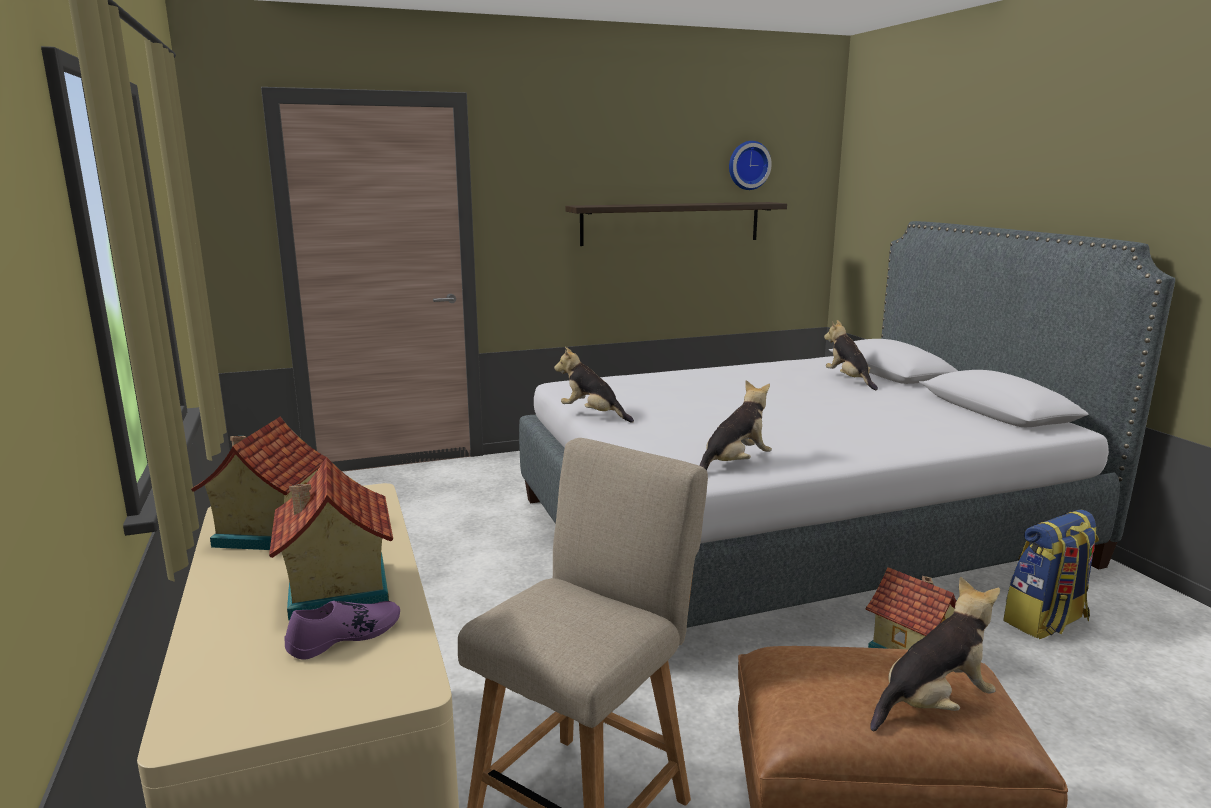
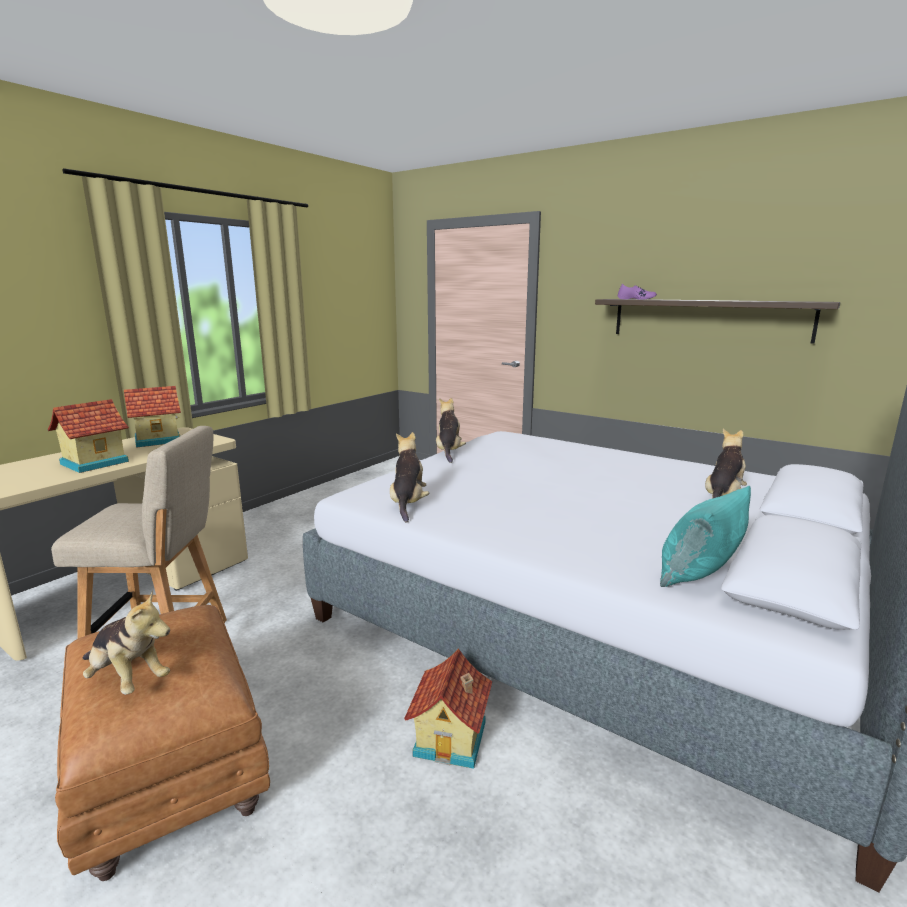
camera: 55 degrees right, 0 degrees up
(345, 636) = (44, 474): purple shoe -> purple shoe (636, 299)
(735, 464) = (408, 503): plush toy -> plush toy turned 105 degrees counterclockwise
(748, 165) = (812, 260): wall clock -> none
(979, 424) = (698, 575): none -> turquoise pillow
(1046, 622) = (619, 838): backpack -> none

